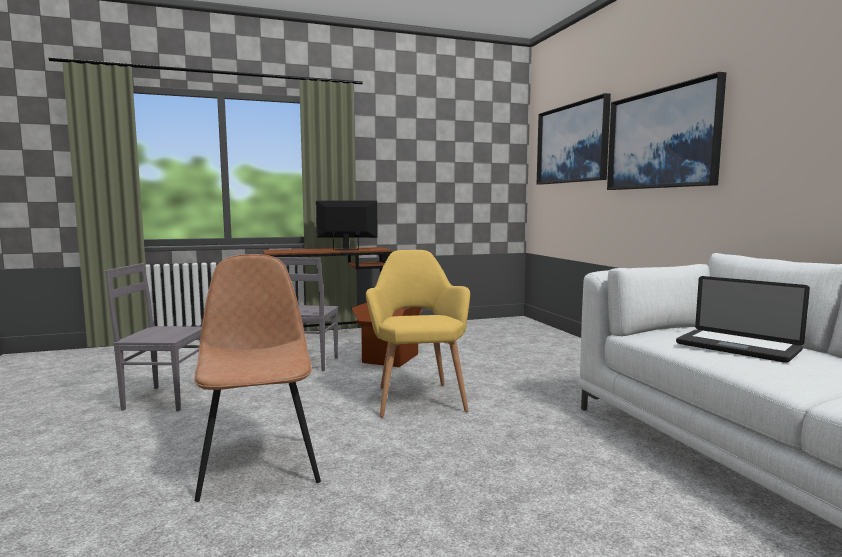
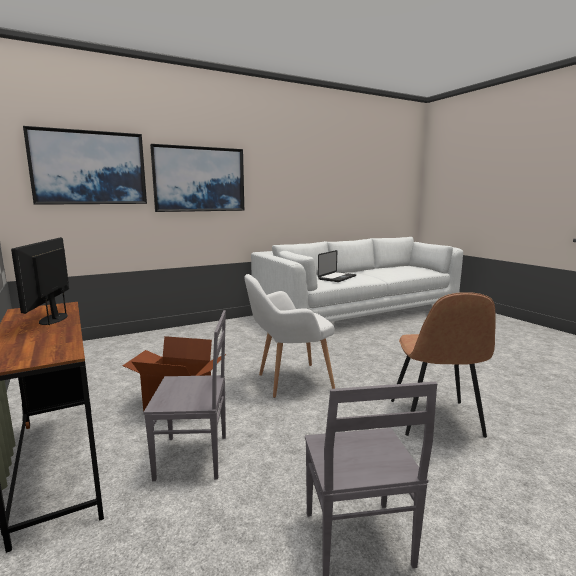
camera: 100 degrees left, 5 degrees up
(259, 465) = (435, 419): brown chair -> brown chair turned 60 degrees counterclockwise
(417, 397) = (289, 382): yellow armchair -> white armchair

